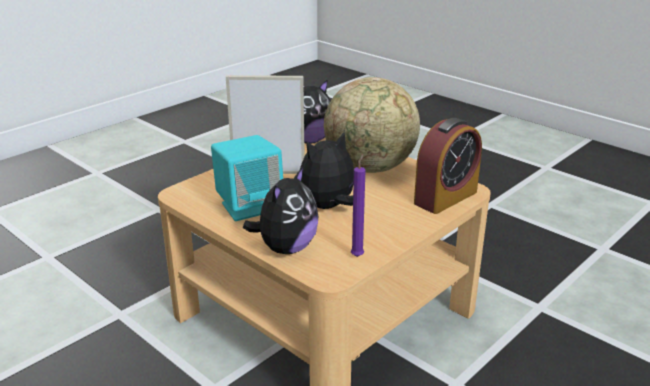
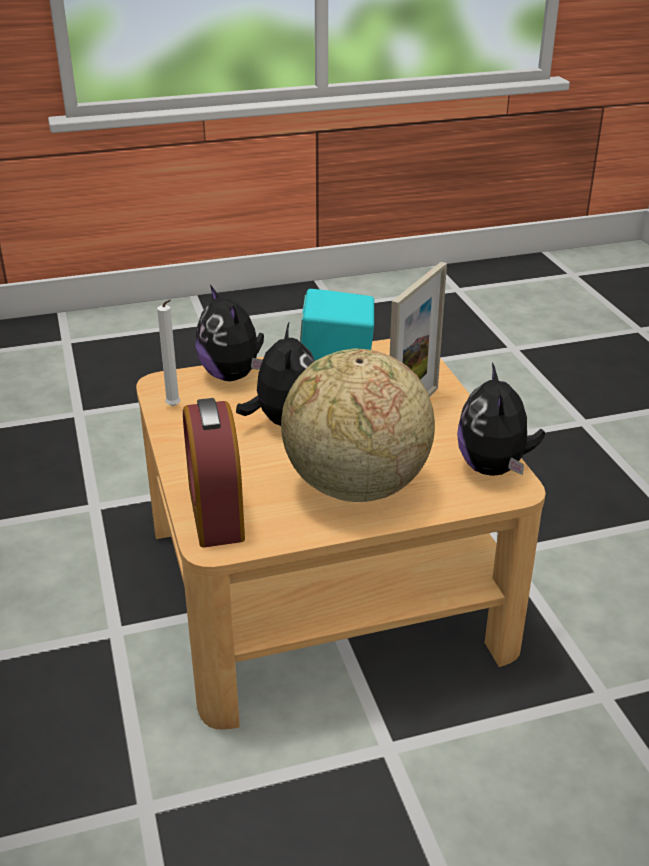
camera: 120 degrees right, 5 degrees up
(358, 255) = (174, 407): purple candle -> white candle

